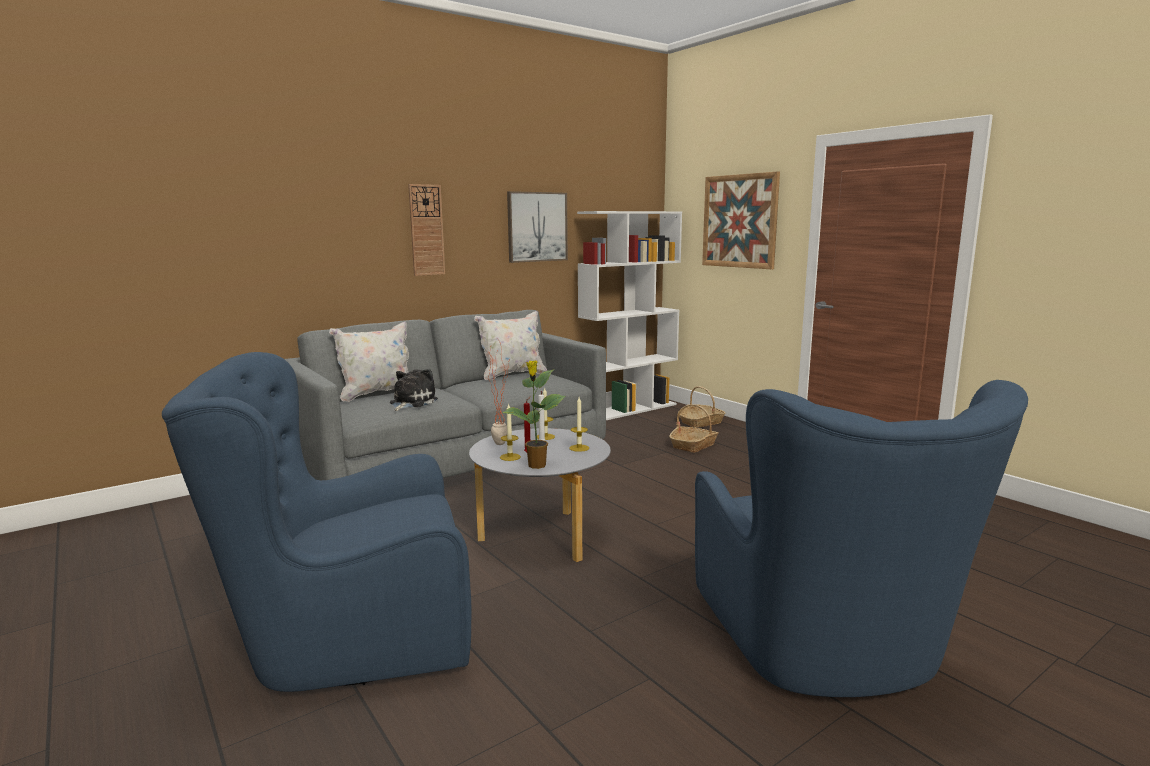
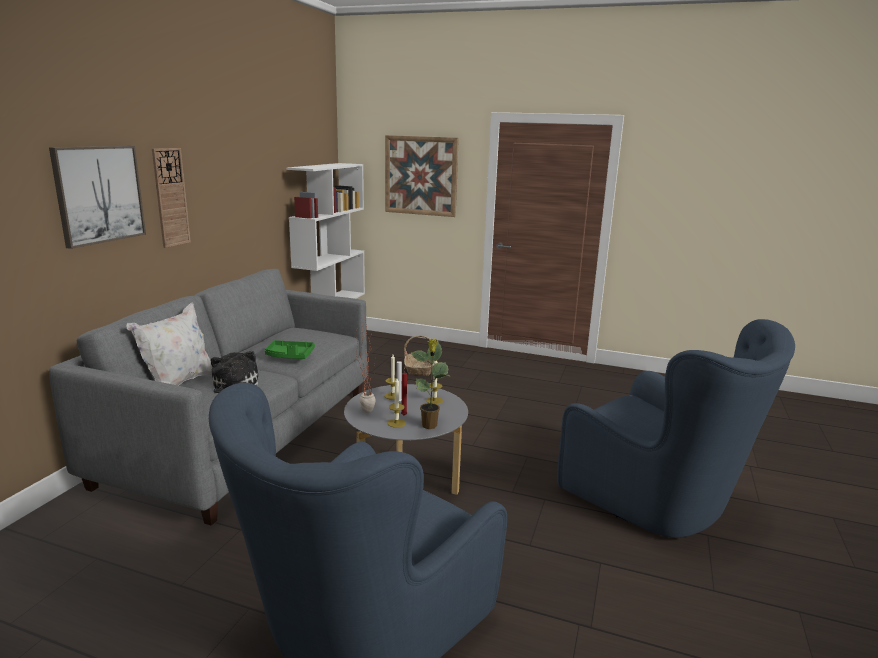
camera: 35 degrees left, 5 degrees up
(494, 389) = (290, 356): none -> green tray
(512, 375) = (278, 337): white pillow -> none
(537, 227) = (256, 184): picture -> picture (99, 194)
(701, 422) = (402, 346): basket -> none

